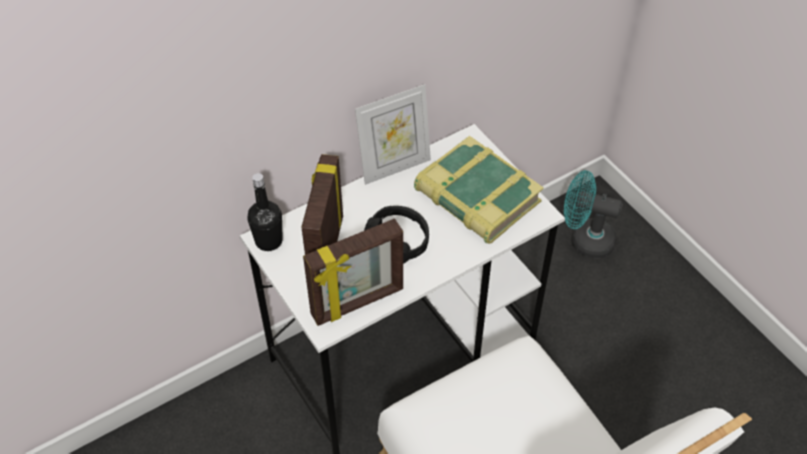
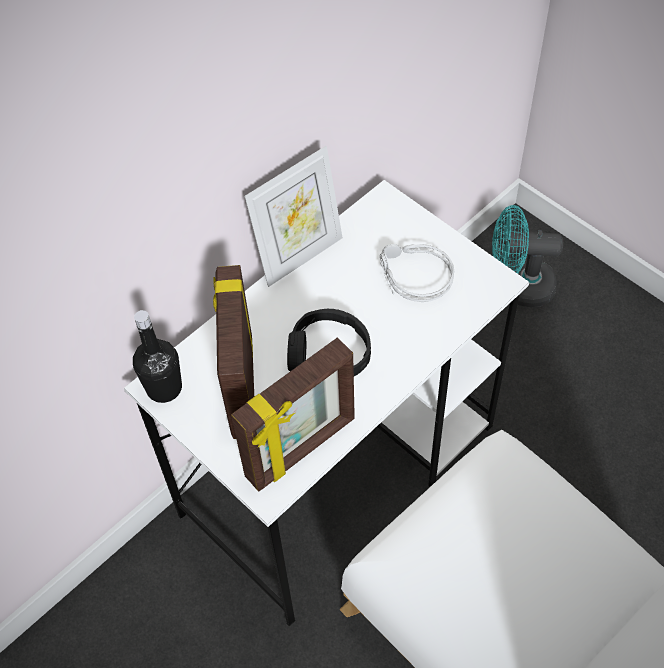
camera: 10 degrees left, 5 degrees up
(476, 197) = (413, 277): book -> grey headphones

